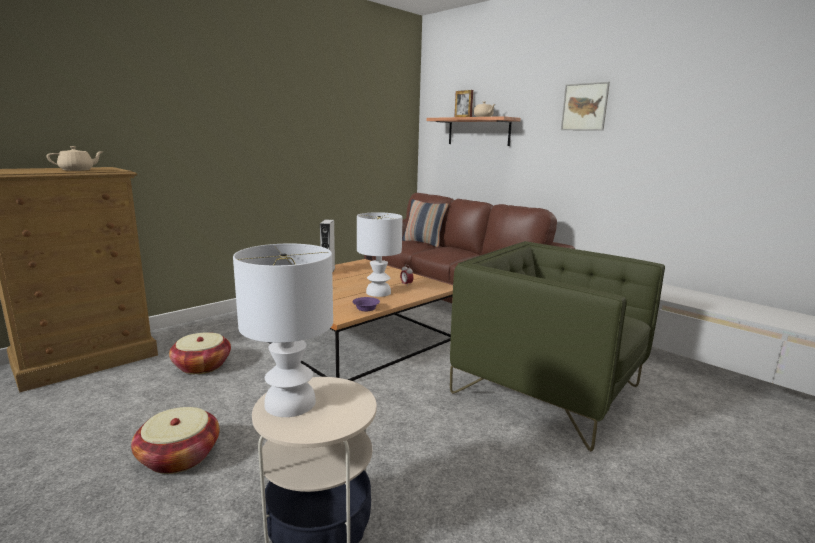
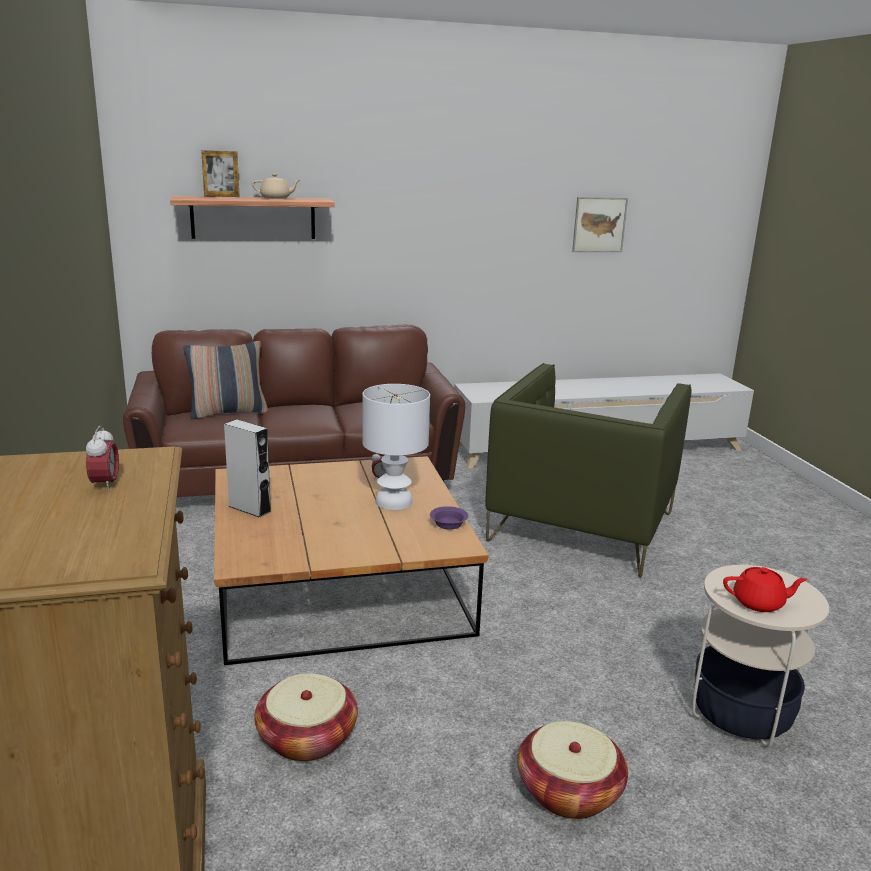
camera: 60 degrees left, 5 degrees up
(77, 170) = (105, 485): beige teapot -> alarm clock
(291, 404) = (759, 603): white table lamp -> red teapot
(547, 391) = (582, 526): green armchair -> green armchair turned 45 degrees counterclockwise
(584, 107) = (423, 187): picture -> picture (599, 224)

